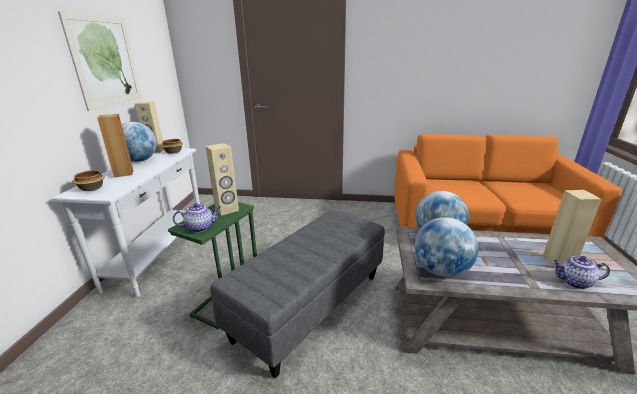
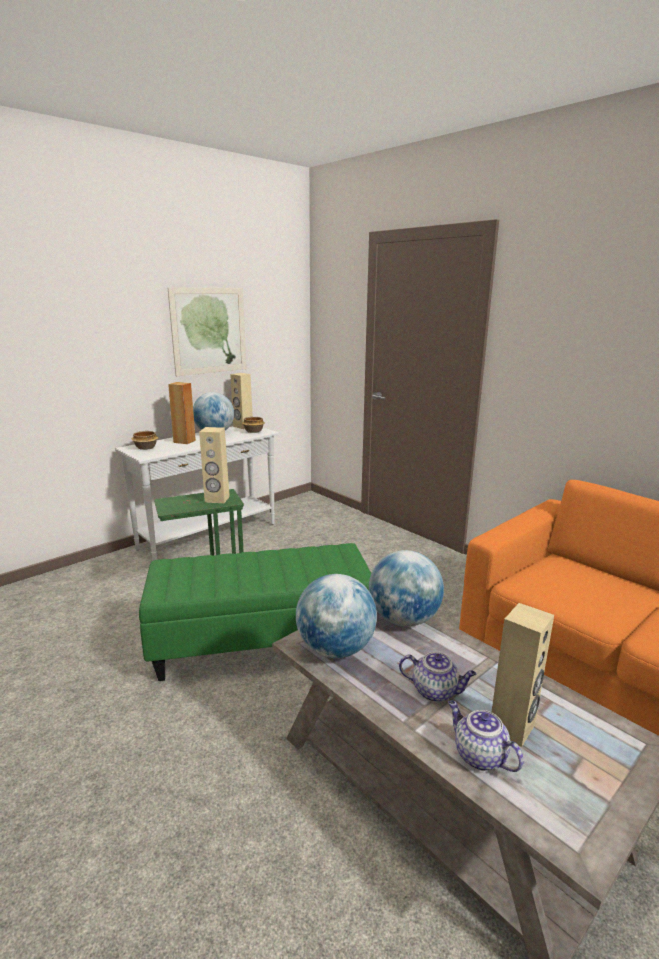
camera: 40 degrees right, 5 degrees down
(200, 227) = (175, 506): teapot -> teapot (435, 691)
(309, 306) = (262, 644): grey ottoman -> green ottoman

